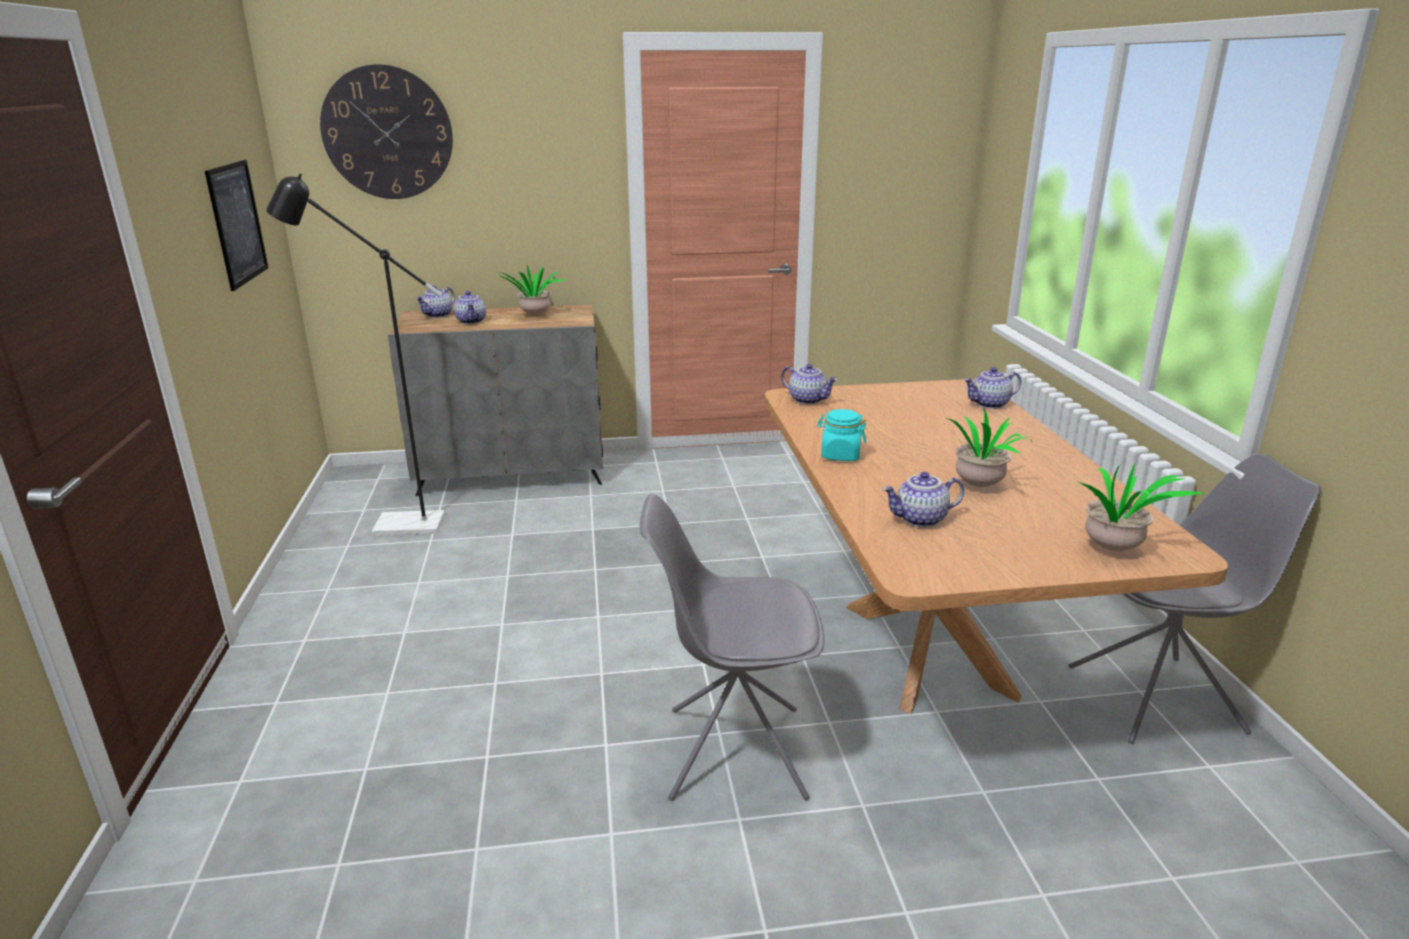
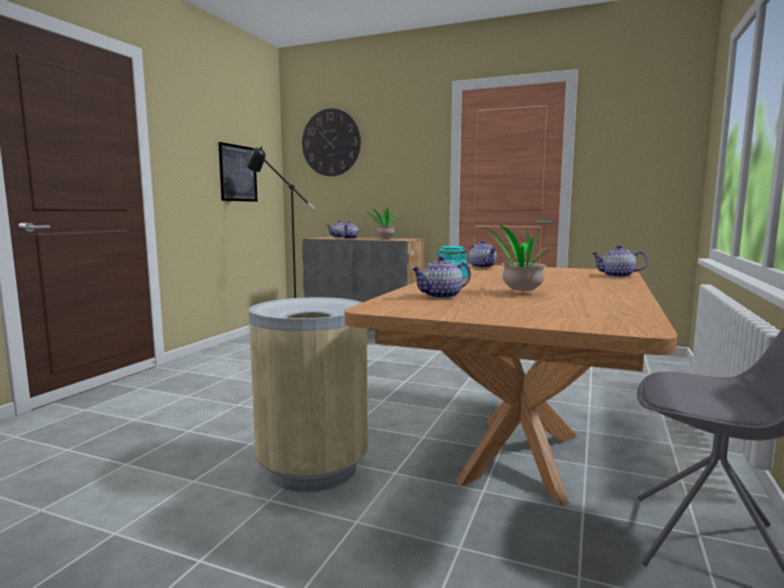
camera: 30 degrees right, 15 degrees down
(732, 752) = (312, 468): grey chair -> beige trash can
(920, 520) = (441, 296): teapot -> teapot turned 45 degrees counterclockwise
(1114, 551) = (567, 320): potted plant -> none

